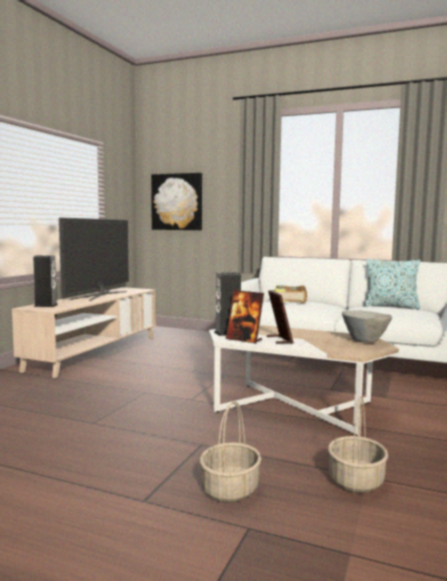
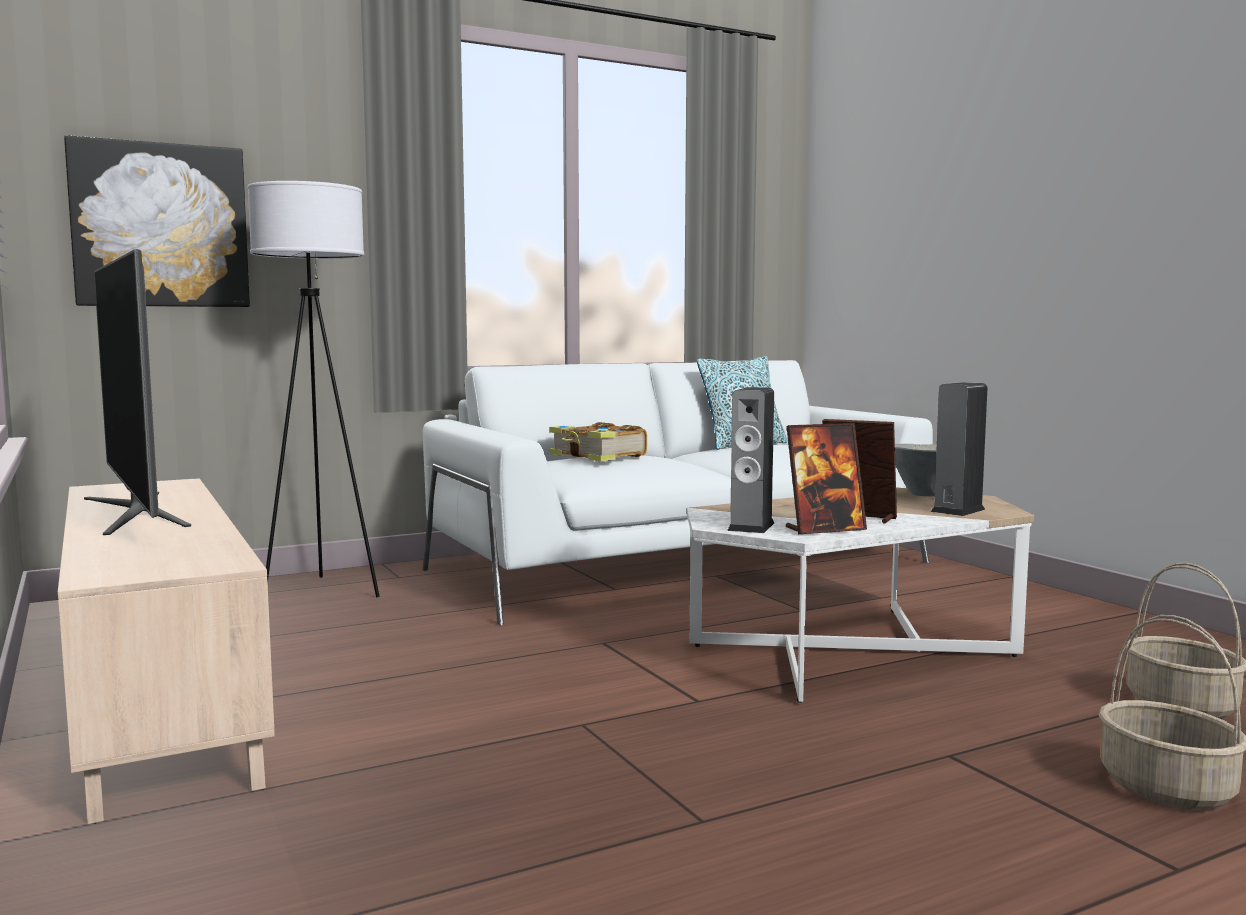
camera: 50 degrees left, 0 degrees up
(46, 305) = (135, 561): speaker -> speaker (958, 510)
(202, 338) = (321, 592): none -> white floor lamp

